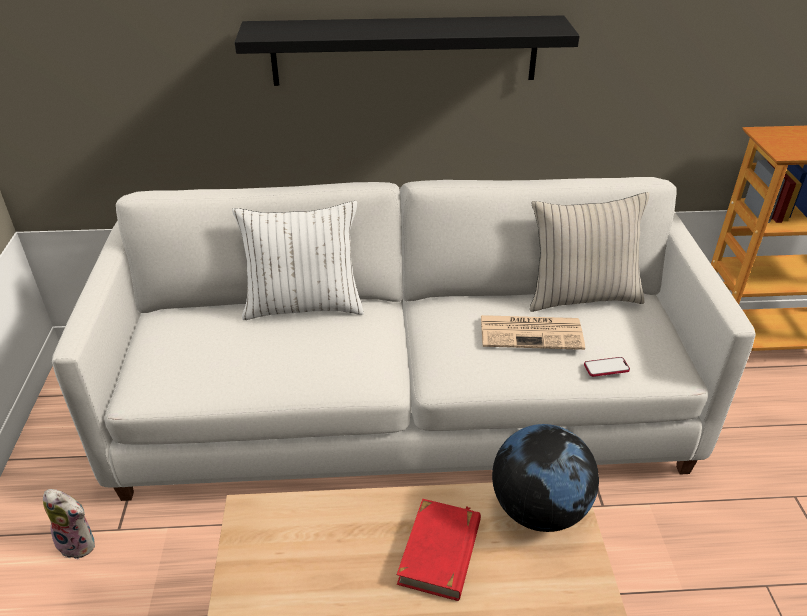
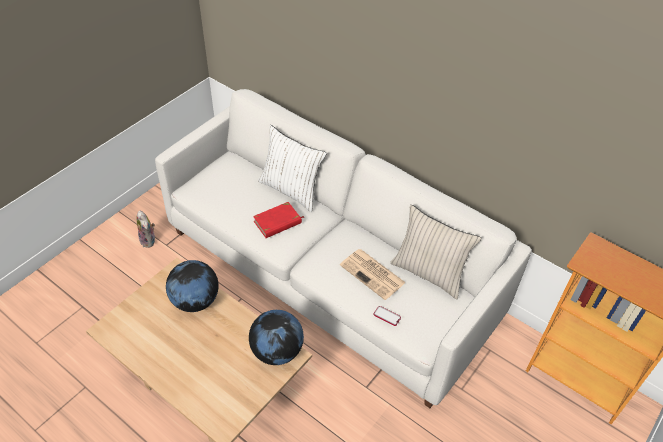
camera: 40 degrees right, 10 degrees up
(335, 533) = (195, 301): none -> globe
(404, 50) = (392, 82): black shelf -> none
(440, 552) = (222, 337): red book -> red book (278, 222)

